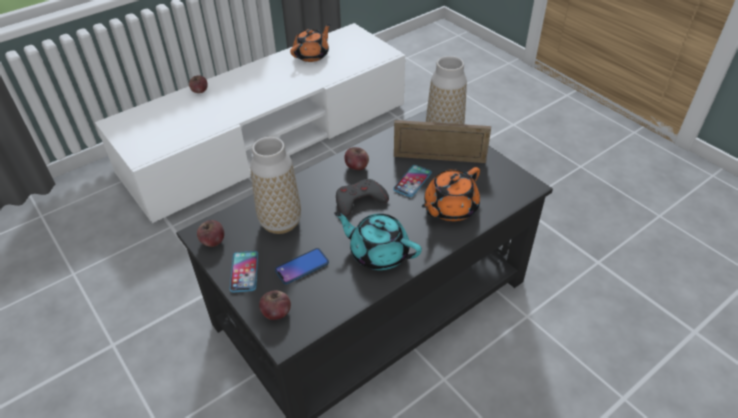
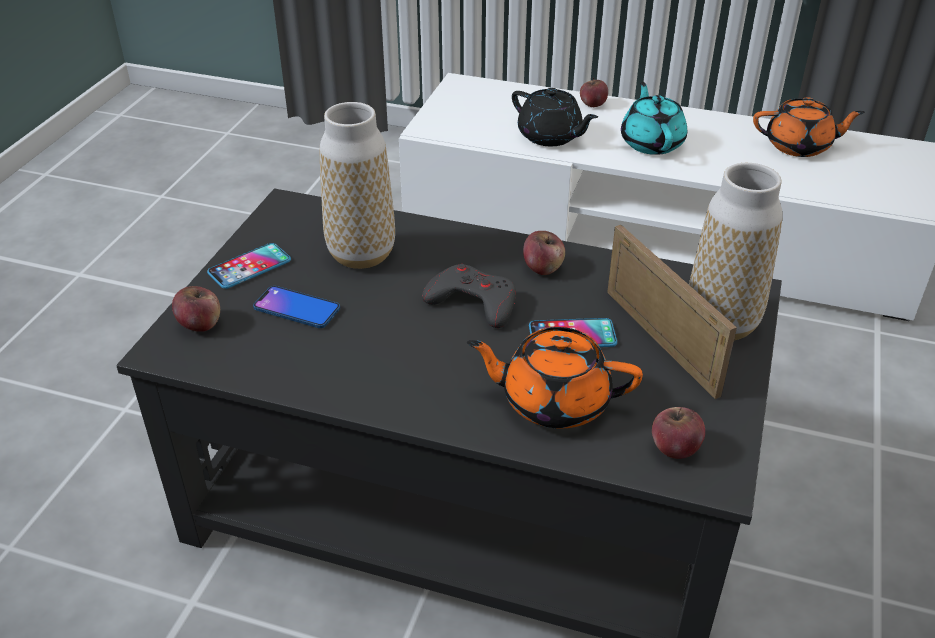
camera: 55 degrees right, 5 degrees down
(208, 119) = (550, 136): none -> black teapot
(213, 241) = (280, 220): apple -> apple (674, 448)
(378, 253) = (383, 366): turquoise teapot -> turquoise teapot (651, 142)

